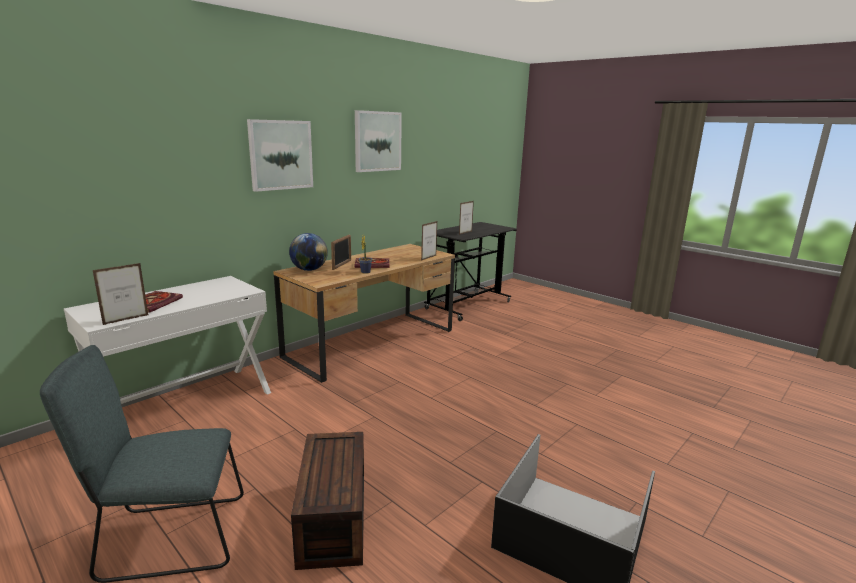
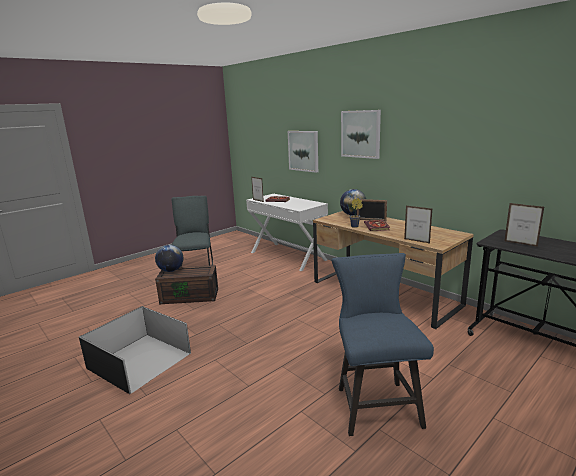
camera: 95 degrees right, 0 degrees up
(317, 494) = (171, 270): none -> globe
(377, 141) = (445, 125): picture -> picture (303, 151)
(566, 364) = (375, 402): none -> blue chair

